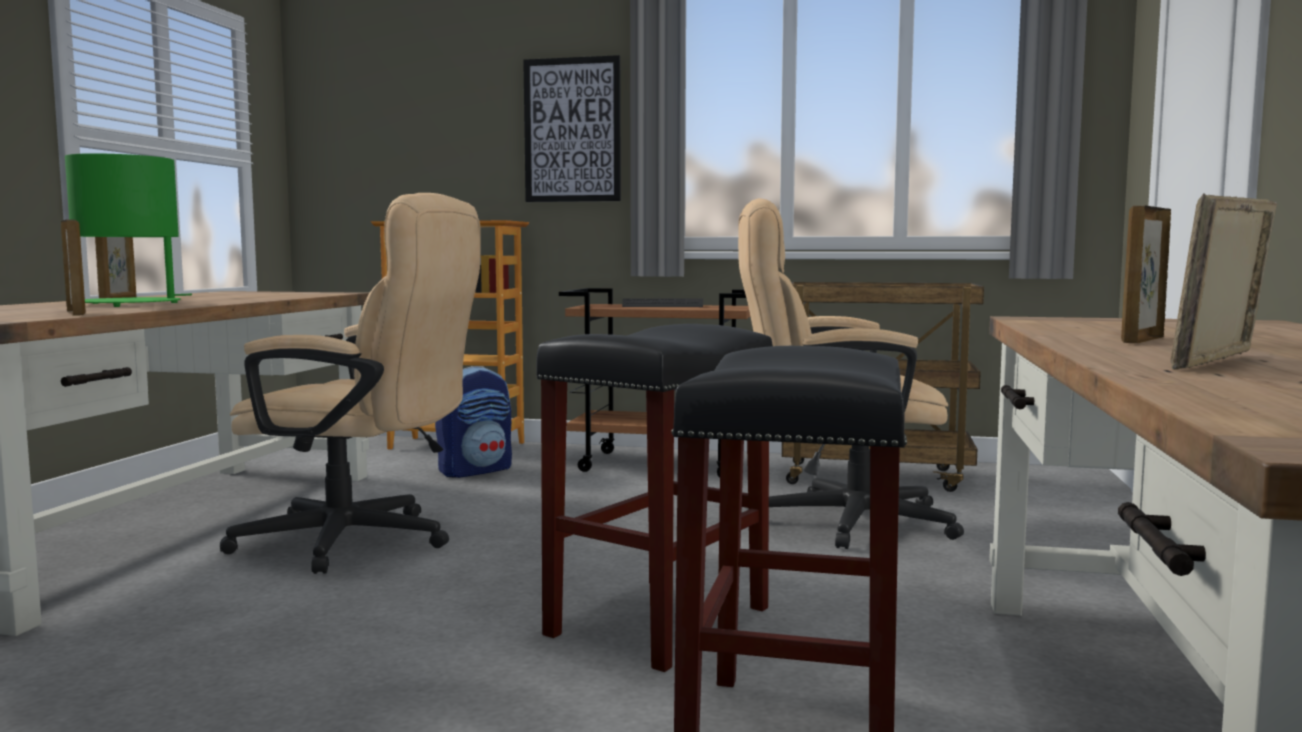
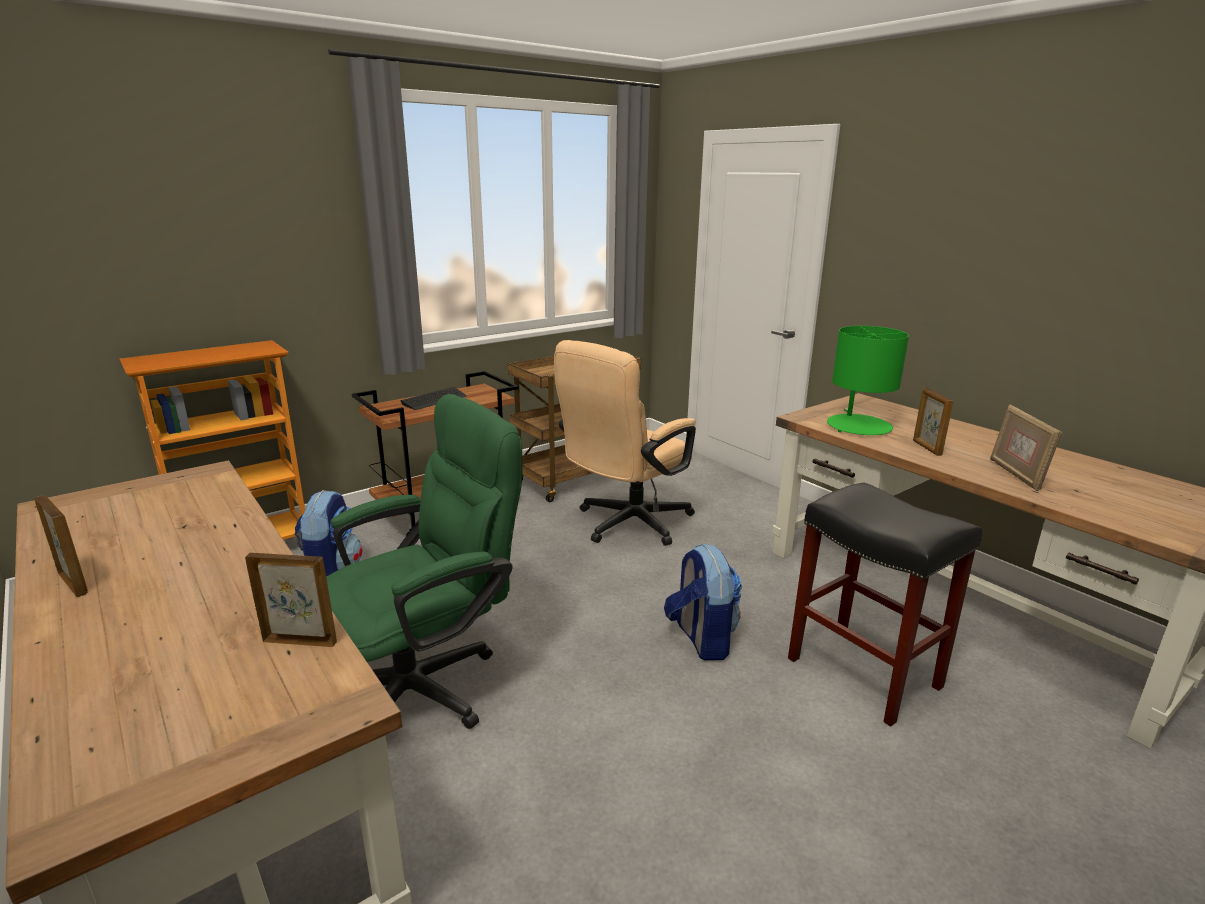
camera: 50 degrees left, 15 degrees up
(130, 304) = (188, 591): green table lamp -> green table lamp (858, 426)
(362, 542) = (427, 684): beige office chair -> green office chair
(572, 130) = (301, 252): picture -> none
(659, 620) = (701, 639): black stool -> backpack

